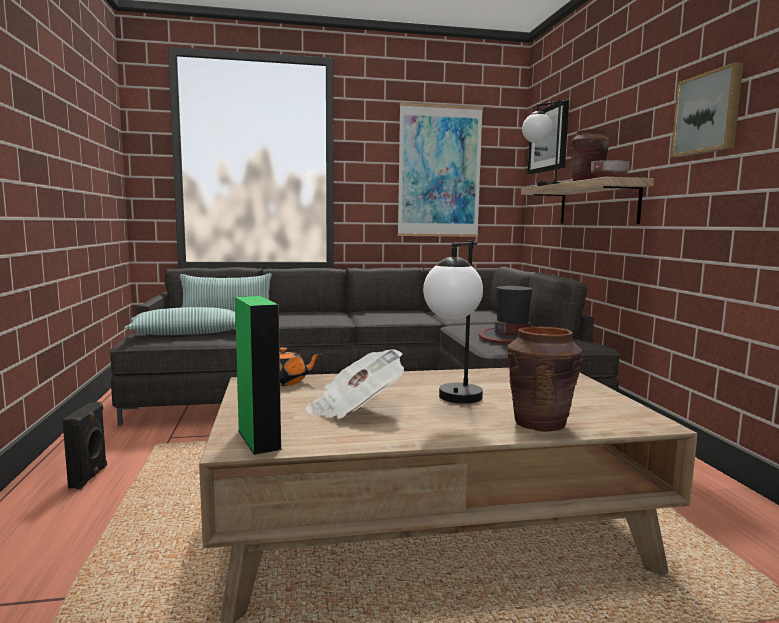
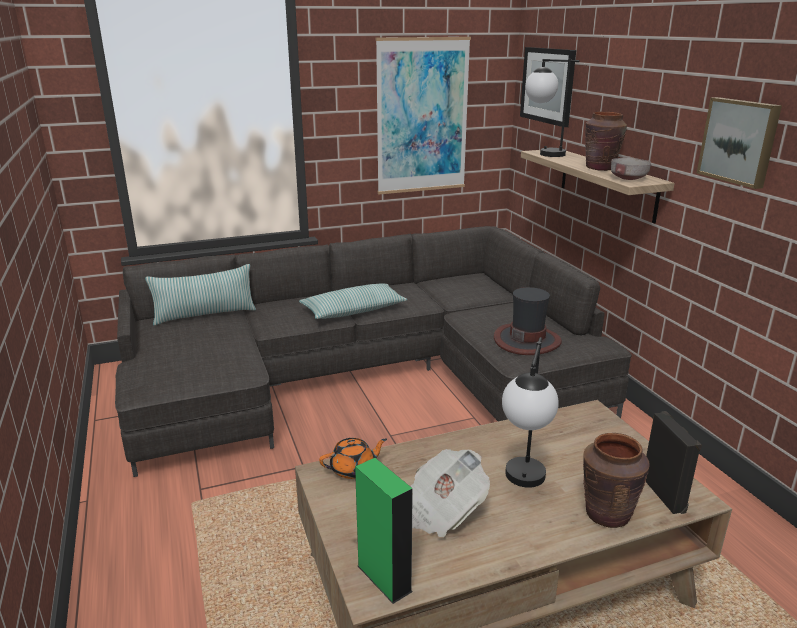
camera: 10 degrees left, 15 degrees up
(89, 477) = (149, 561): black speaker -> black speaker (665, 494)
(187, 333) = (188, 368): pillow -> pillow (353, 311)

